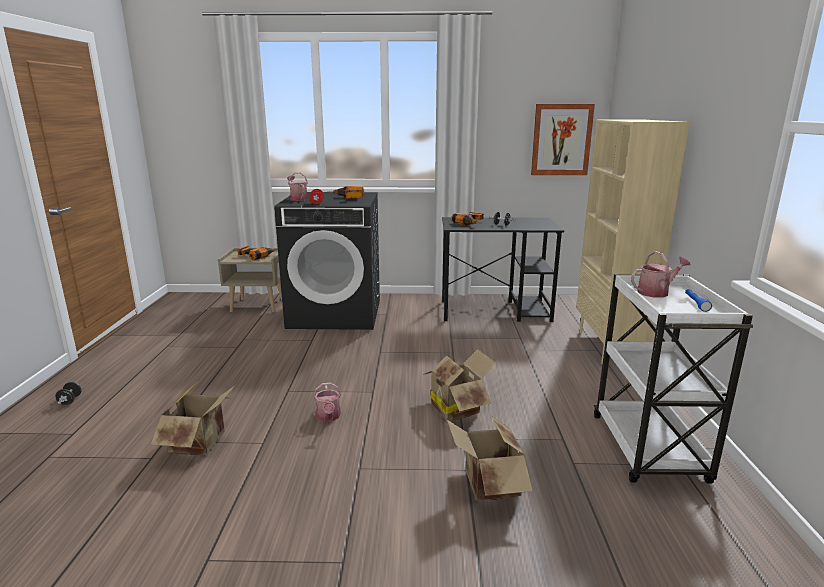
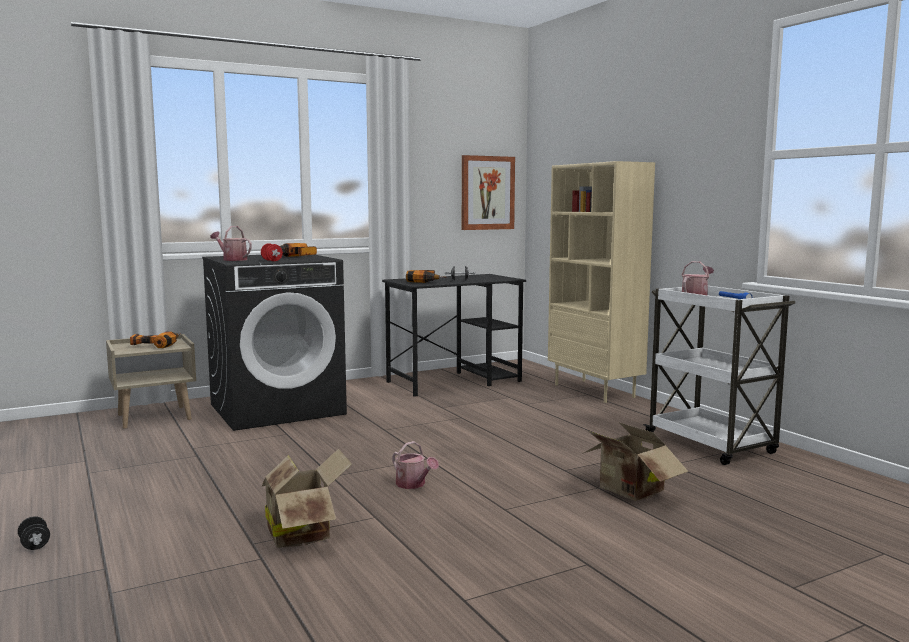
camera: 30 degrees left, 10 degrees down
(457, 408) = (528, 453): cardboard box -> none

